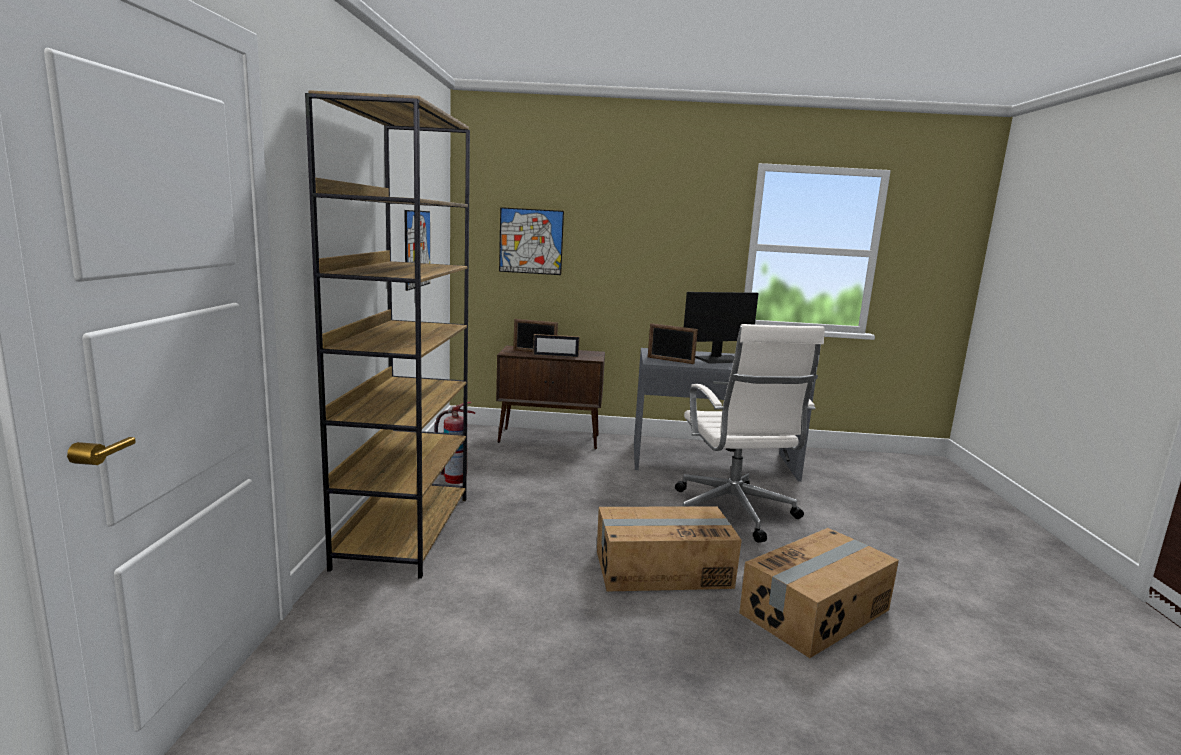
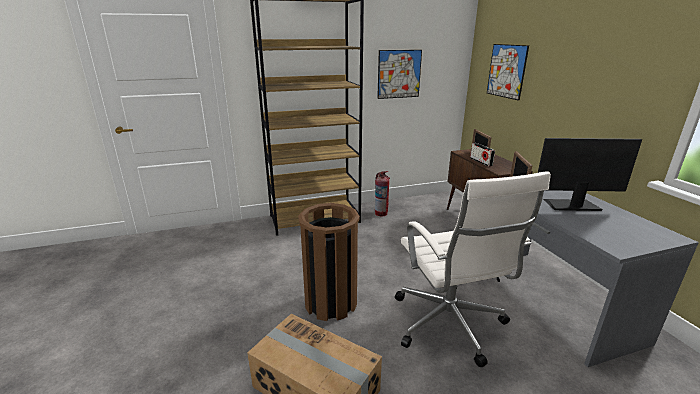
camera: 70 degrees right, 10 degrees up
(555, 356) = (481, 162): picture frame -> radio
(662, 569) = (331, 303): cardboard box -> brown trash can
(720, 359) = (571, 205): monitor -> monitor turned 135 degrees clockwise
(733, 513) = (449, 325): white office chair -> white office chair turned 75 degrees counterclockwise

